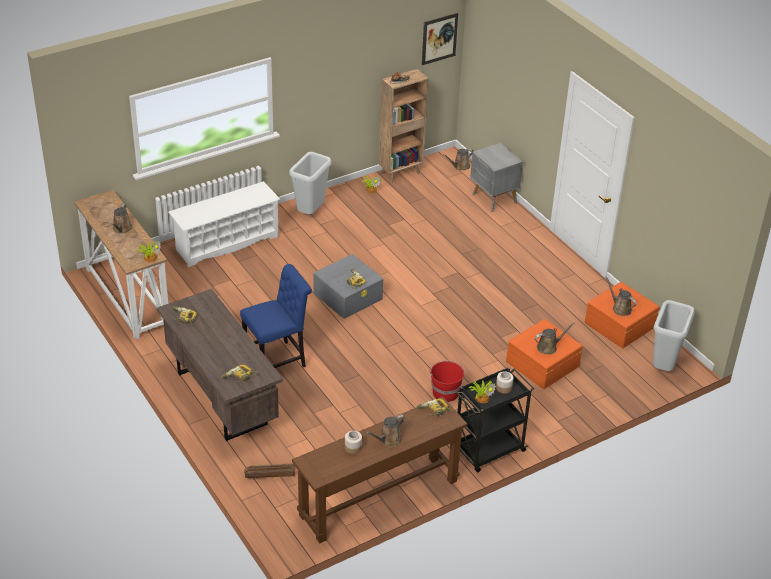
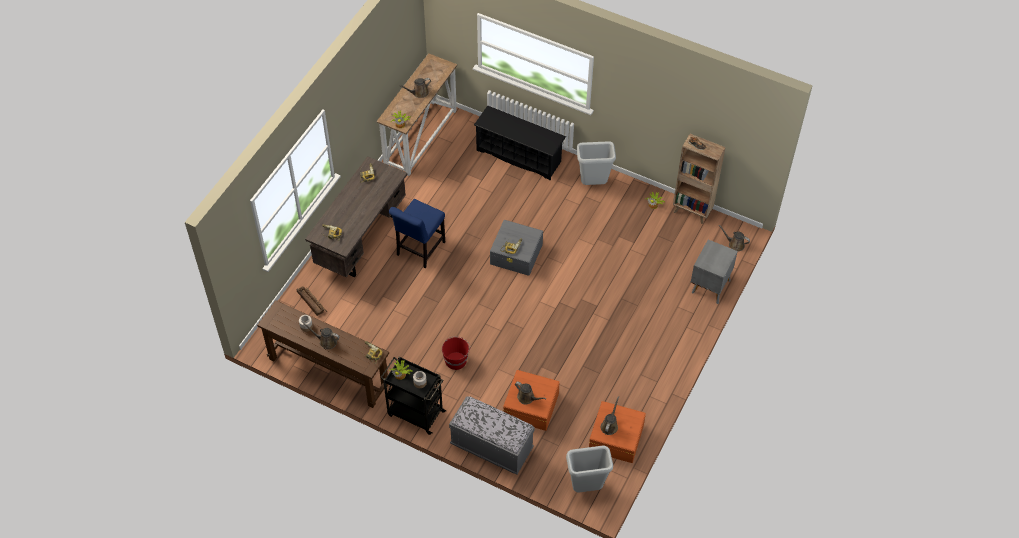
camera: 60 degrees right, 15 degrees up
(226, 243) = (519, 156): white shoe rack -> black shoe rack
(278, 360) = (419, 250): blue chair -> blue chair turned 90 degrees clockwise
(439, 39) = (754, 139): picture -> none
(572, 411) = (491, 447): none -> grey bench

